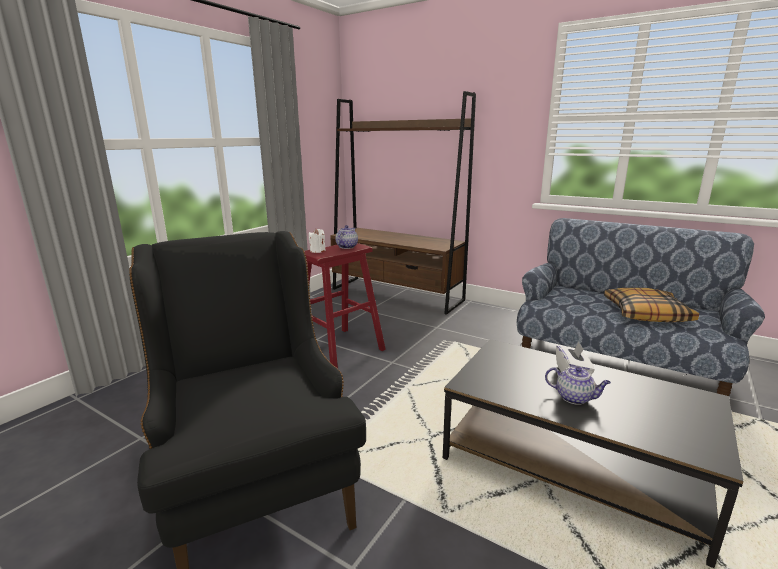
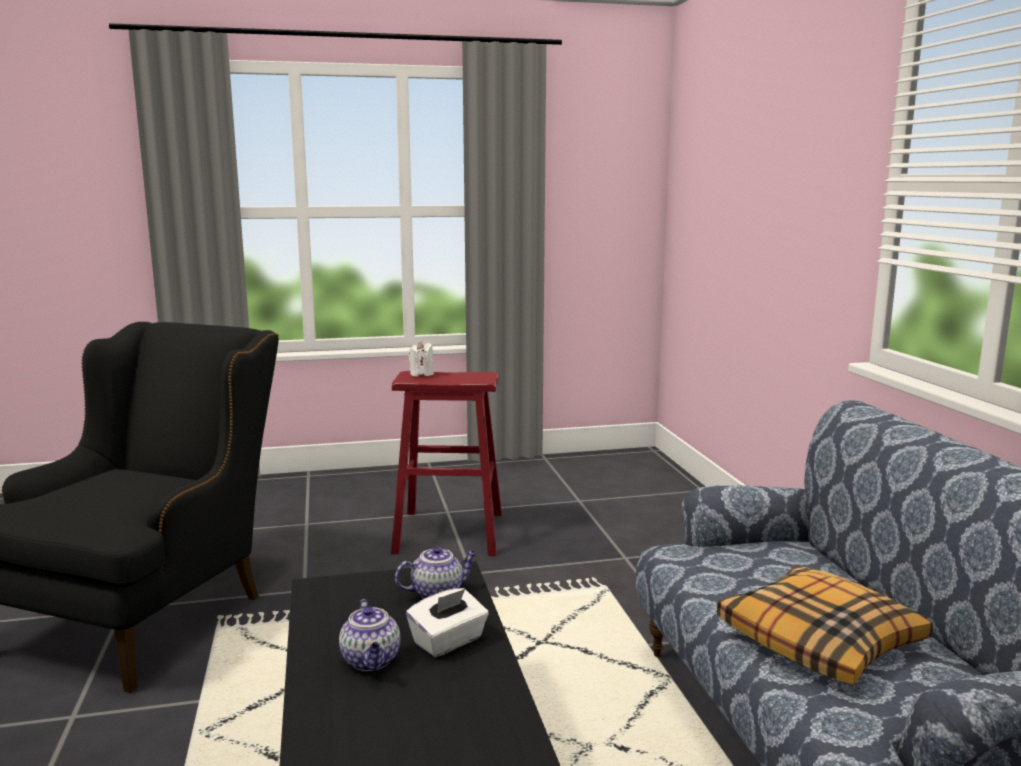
camera: 45 degrees right, 5 degrees down
(347, 247) = (467, 377): teapot -> teapot (438, 593)
(396, 294) = (668, 493): brown bookcase -> none

